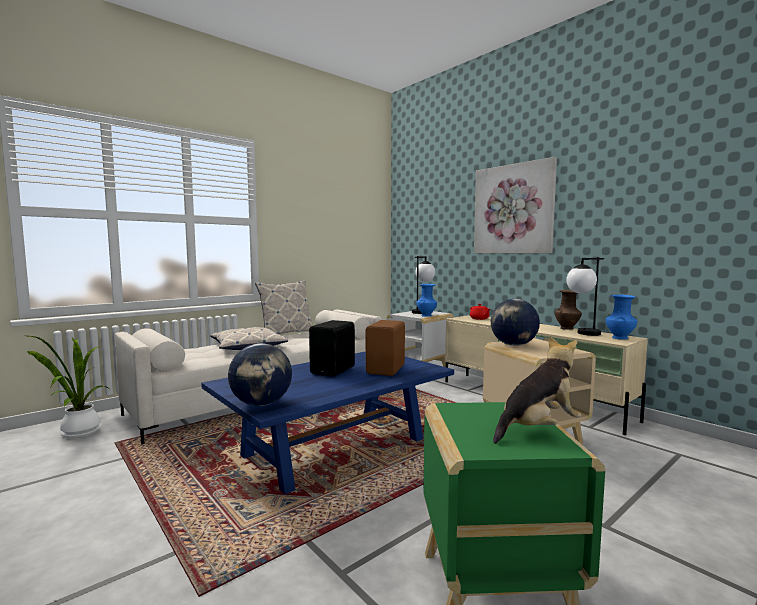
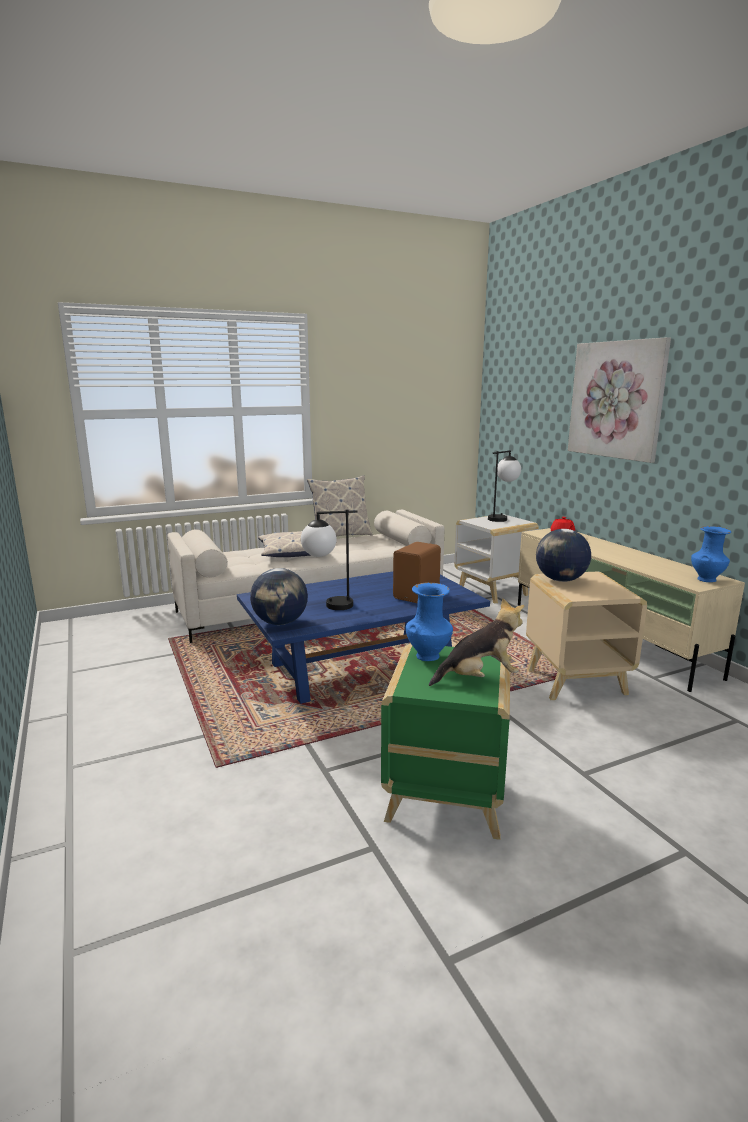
camera: 15 degrees right, 10 degrees up
(77, 433) = (138, 625): potted plant -> none
(334, 370) = (364, 591): black speaker -> none
(426, 315) = (501, 525): blue vase -> blue vase (428, 656)
(567, 328) = (657, 559): brown vase -> none
(582, 334) = (666, 570): table lamp -> table lamp (328, 606)

